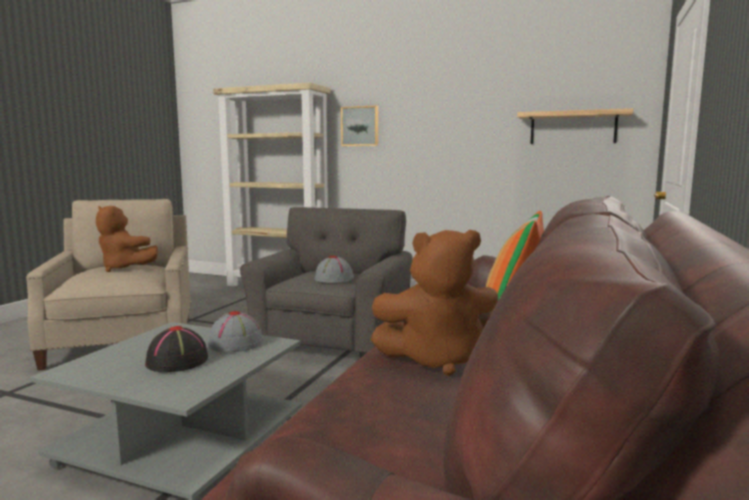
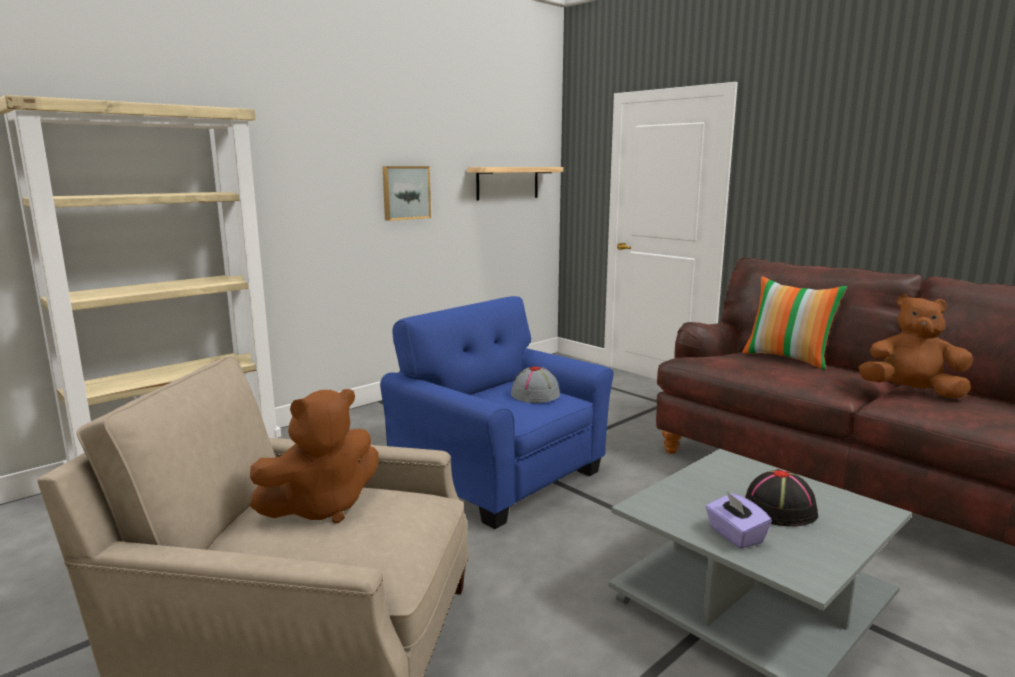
camera: 65 degrees left, 5 degrees up
(130, 351) = (735, 535): none -> purple tissue box
(235, 343) = (724, 477): grey hat -> none
(333, 341) = (499, 476): grey armchair -> blue armchair
(360, 126) = (280, 179): picture -> picture (405, 192)
(438, 359) = (911, 392): brown plush toy -> brown plush toy turned 90 degrees counterclockwise

